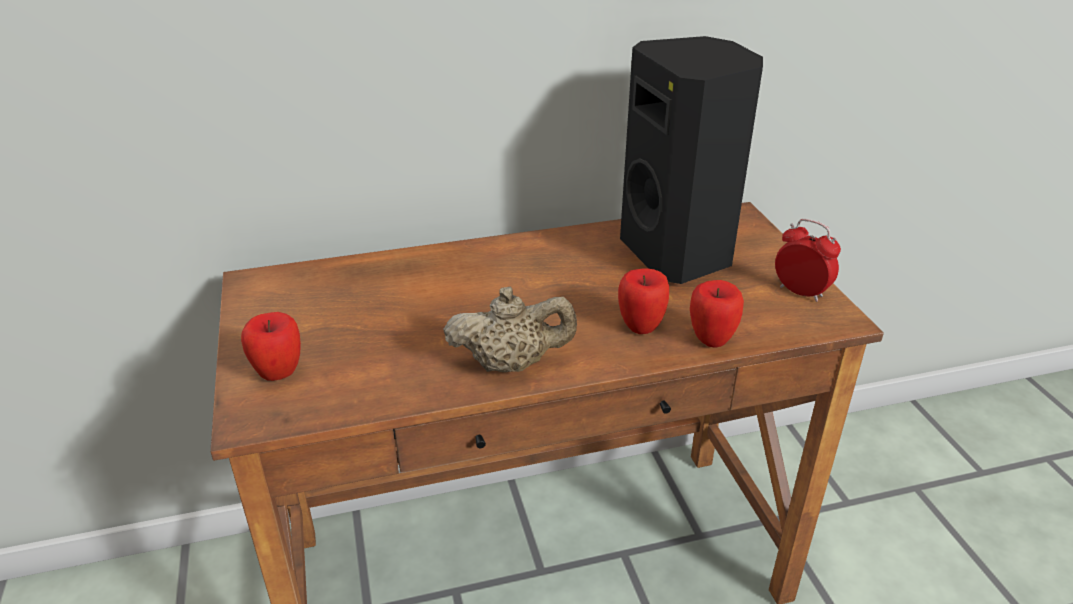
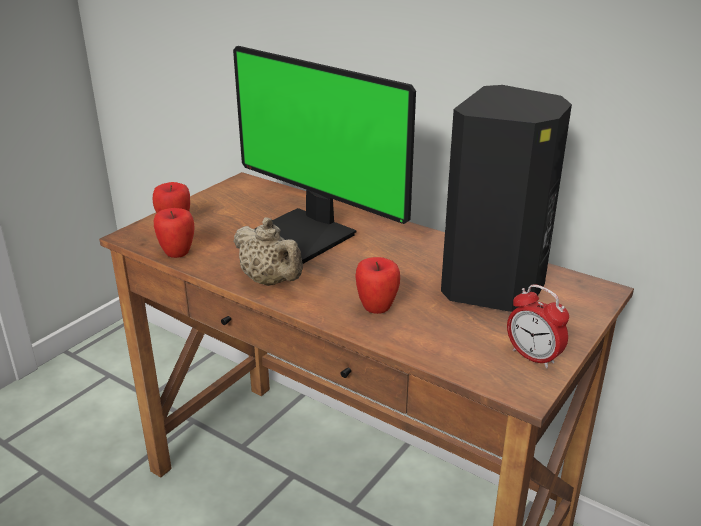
camera: 50 degrees right, 5 degrees down
(445, 301) = (304, 236): none -> monitor
(711, 339) = (403, 340): apple -> apple (177, 253)
(800, 292) = (533, 357): alarm clock -> alarm clock turned 135 degrees clockwise

